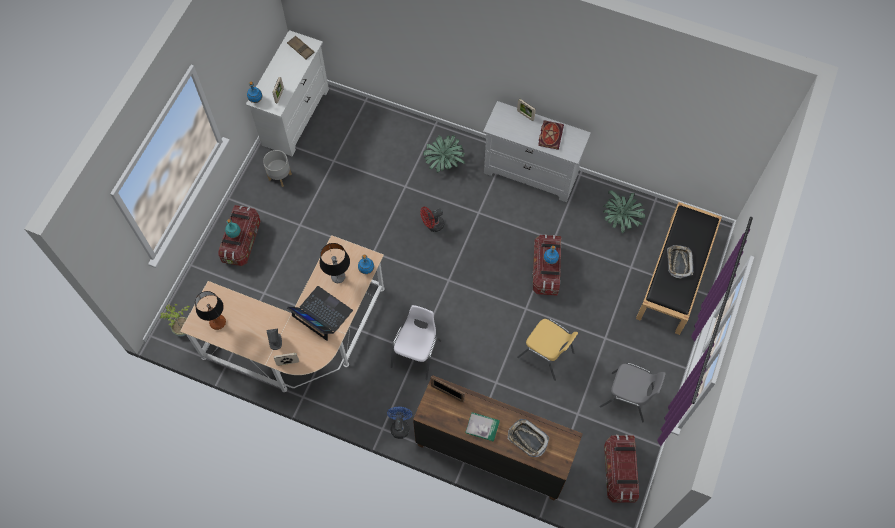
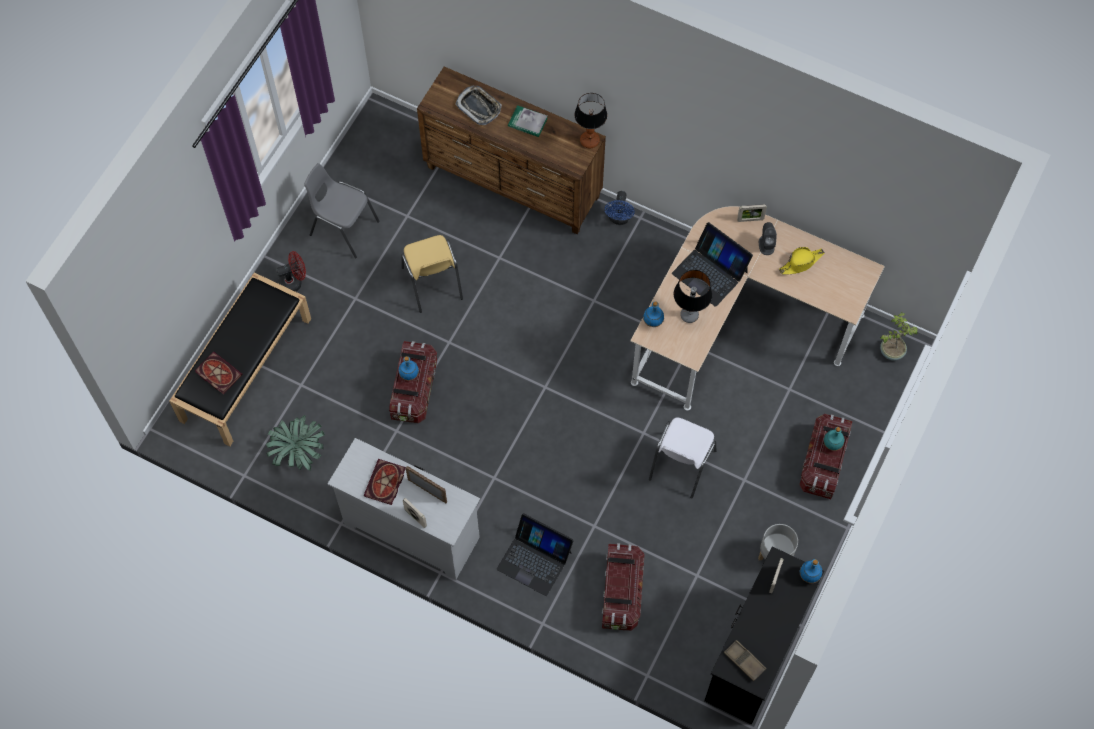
camera: 175 degrees left, 0 degrees up
(218, 322) = (838, 272): table lamp -> table lamp (589, 141)
(247, 328) = (801, 263): none -> yellow hat
(296, 116) = (754, 655): white dresser -> black dresser
(417, 353) = (593, 298): white chair -> white chair (681, 465)
(432, 225) = (560, 463): red fan -> red fan (294, 282)
(444, 162) = (534, 560): potted plant -> laptop
(447, 393) = (564, 159): picture frame -> picture frame (427, 490)
(546, 355) = (432, 284): yellow chair -> yellow chair turned 150 degrees counterclockwise
(619, 472) = (372, 153): storage box -> storage box (621, 592)
(679, 262) = (245, 338): tray -> none
(692, 234) = (217, 373): none -> book

